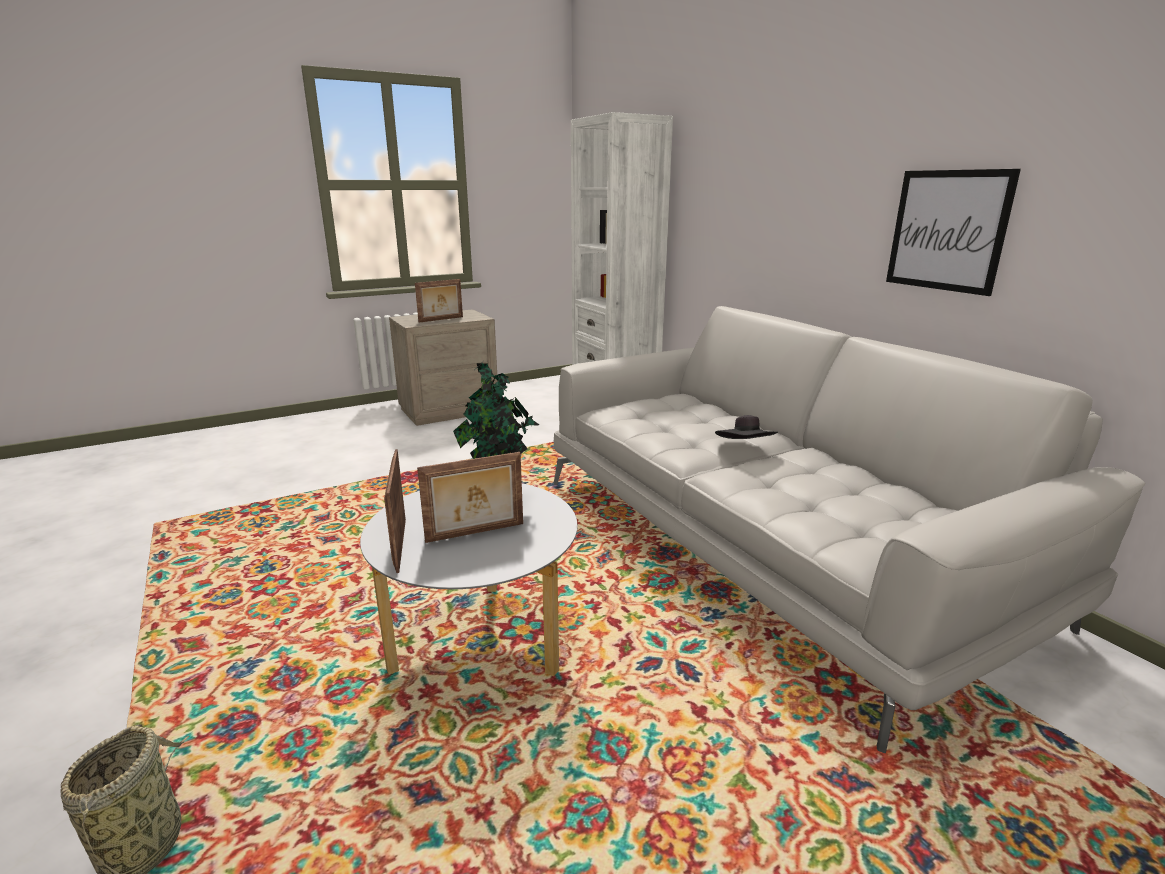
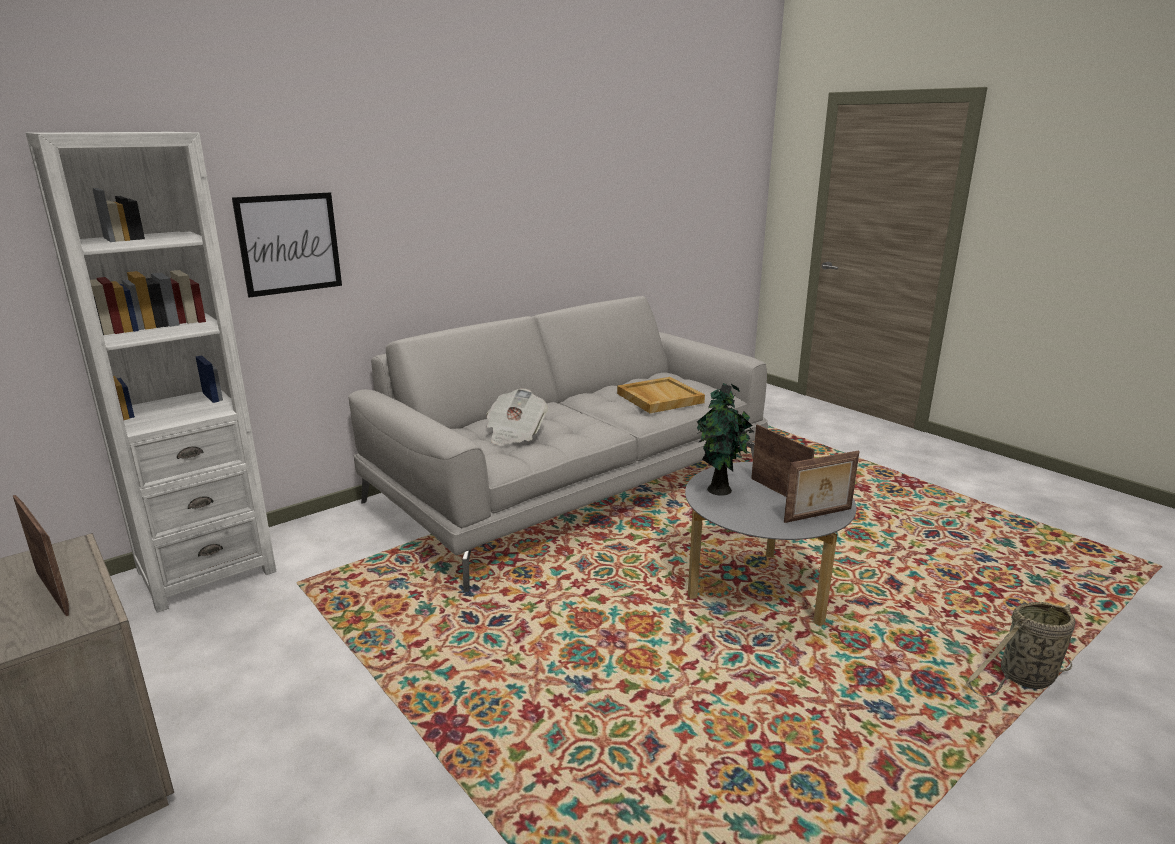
camera: 100 degrees left, 0 degrees up
(673, 415) = (515, 433): none -> newspaper
(745, 449) = (588, 412): black hat -> none
(816, 496) = (659, 398): none -> beige tray
(947, 231) = (531, 231): picture -> picture (289, 243)

